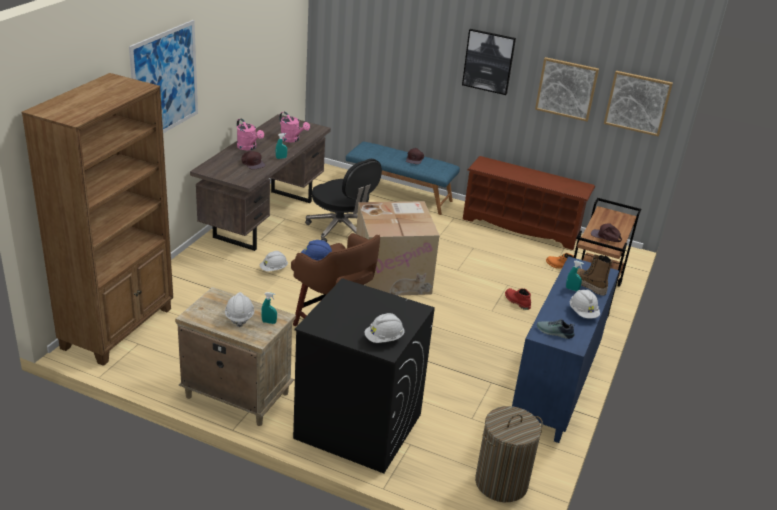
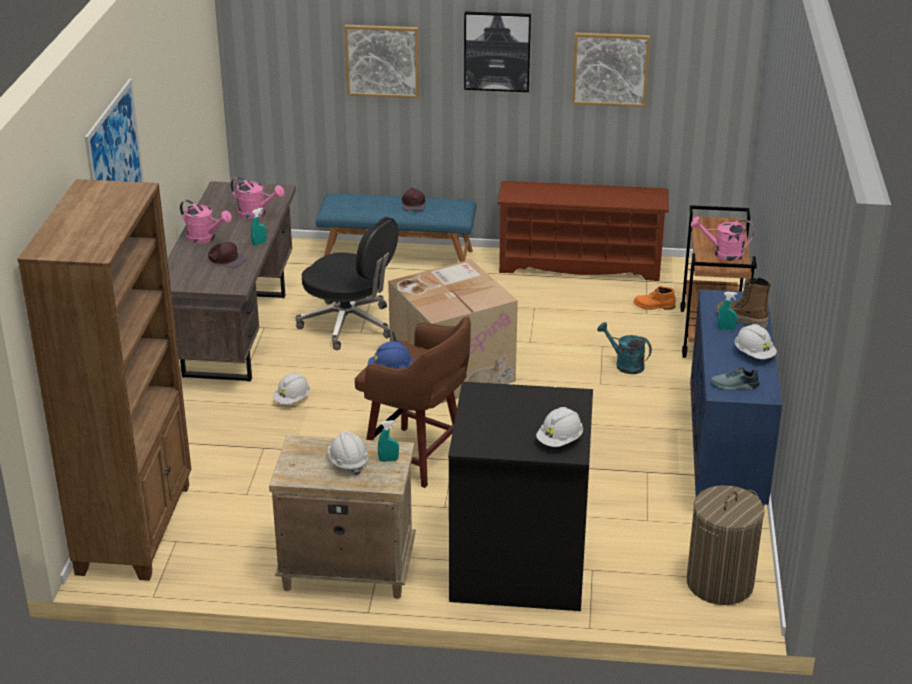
camera: 15 degrees left, 0 degrees up
(516, 301) = (625, 364): red boot -> turquoise watering can
(605, 236) = (723, 254): brown cap -> pink watering can
(637, 103) = (707, 70): picture -> picture (382, 60)

